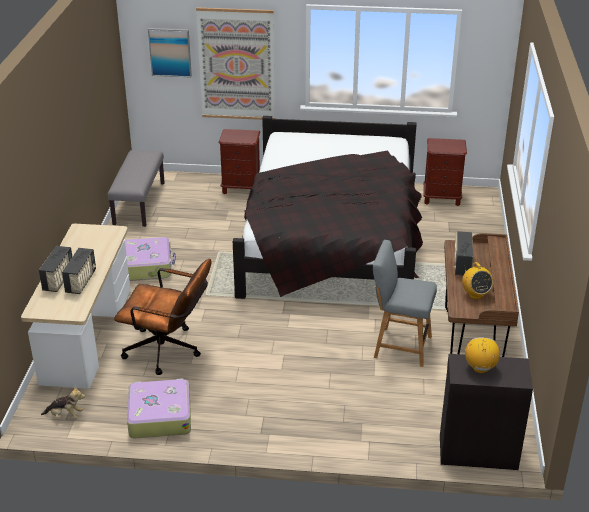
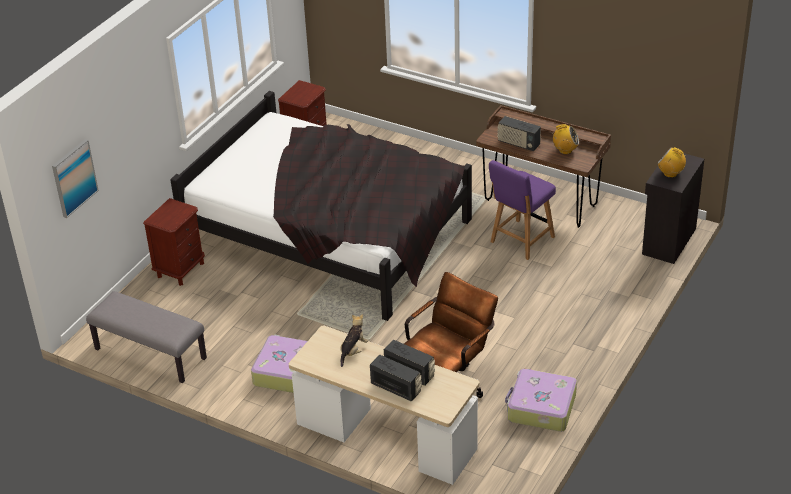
camera: 65 degrees left, 5 degrees up
(65, 415) = (508, 472): plush toy -> plush toy (353, 351)
(236, 65) = (128, 145): picture -> none
(399, 346) = (520, 241): grey chair -> purple chair

